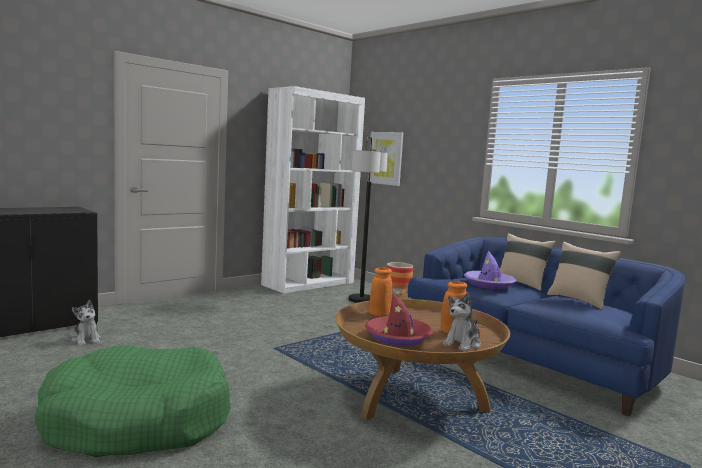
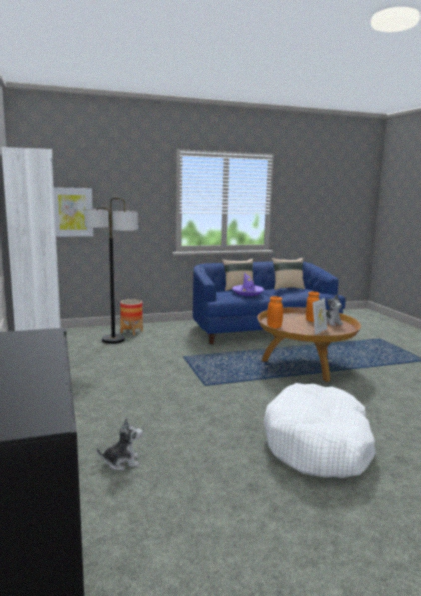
camera: 65 degrees left, 5 degrees up
(138, 421) = (318, 445): green dog bed -> white dog bed
(398, 337) = (318, 331): red hat -> picture frame

